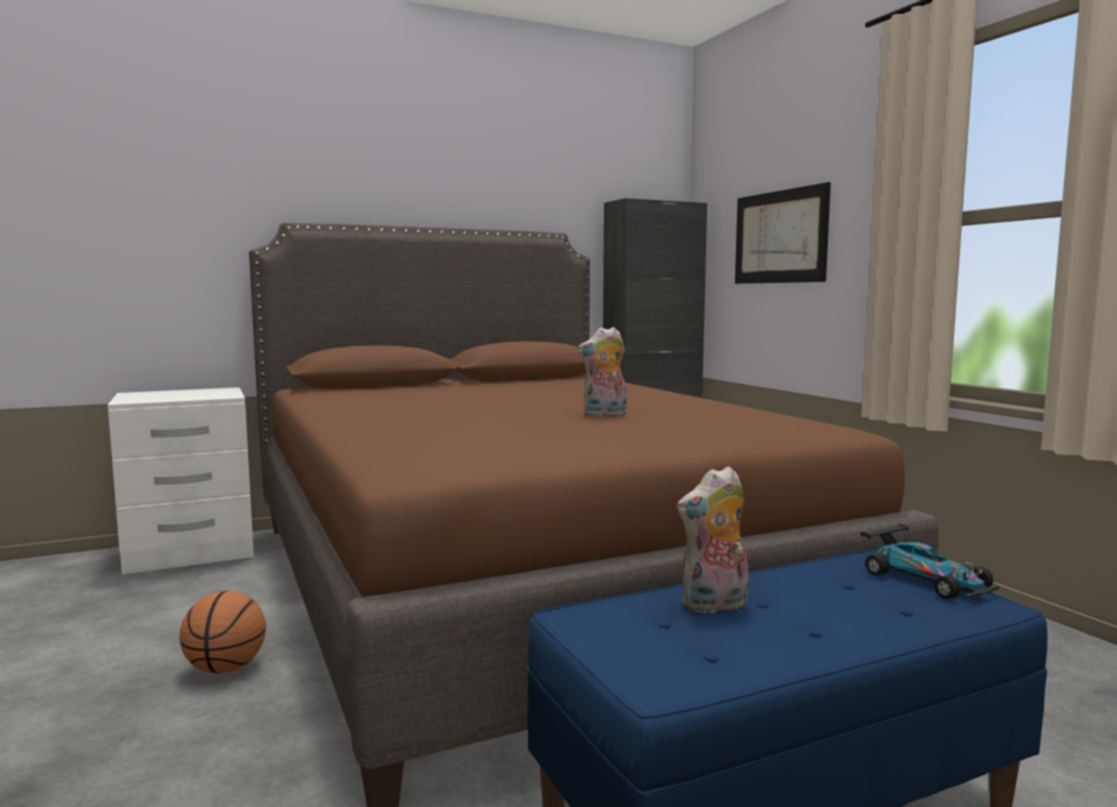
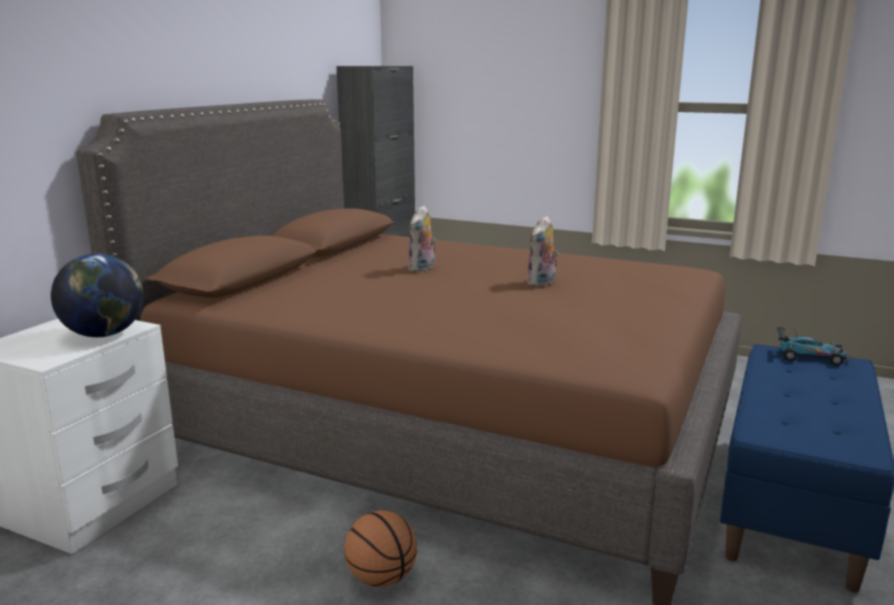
camera: 40 degrees left, 10 degrees up
(200, 396) = (104, 334): none -> globe
(715, 606) = (784, 403): plush toy -> plush toy (422, 269)
(779, 237) = (495, 103): picture -> none

